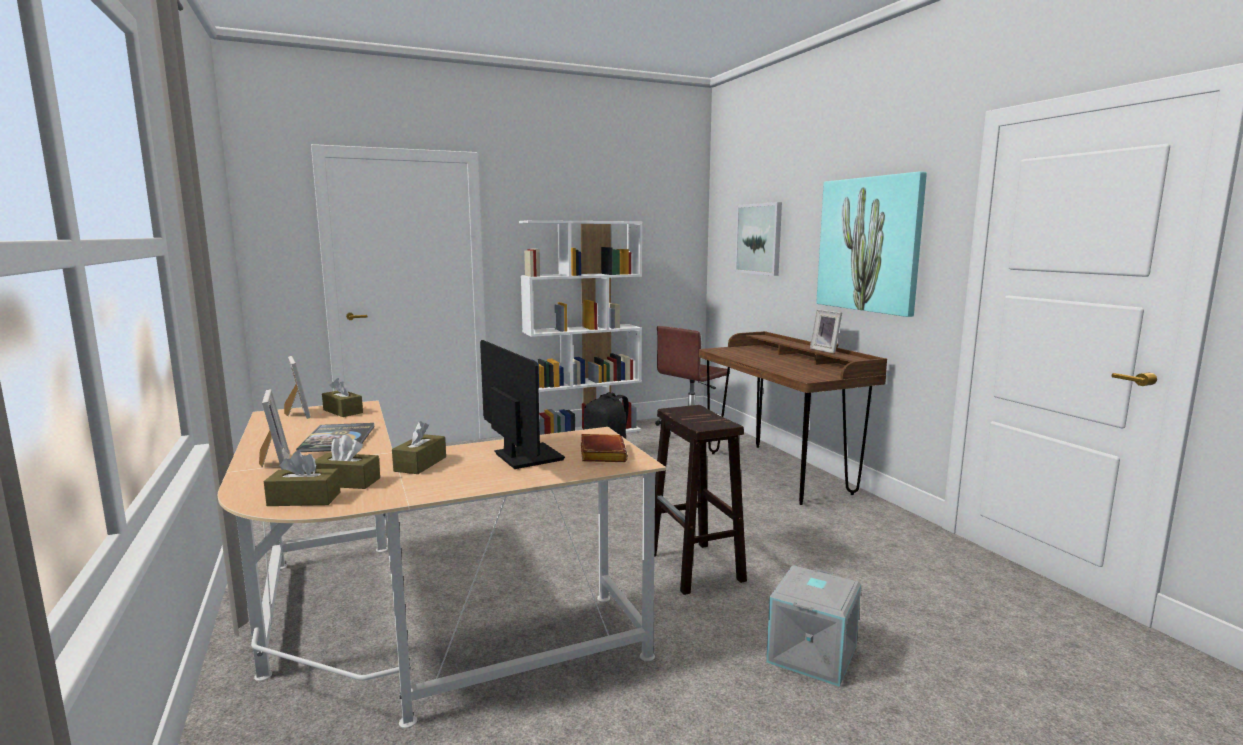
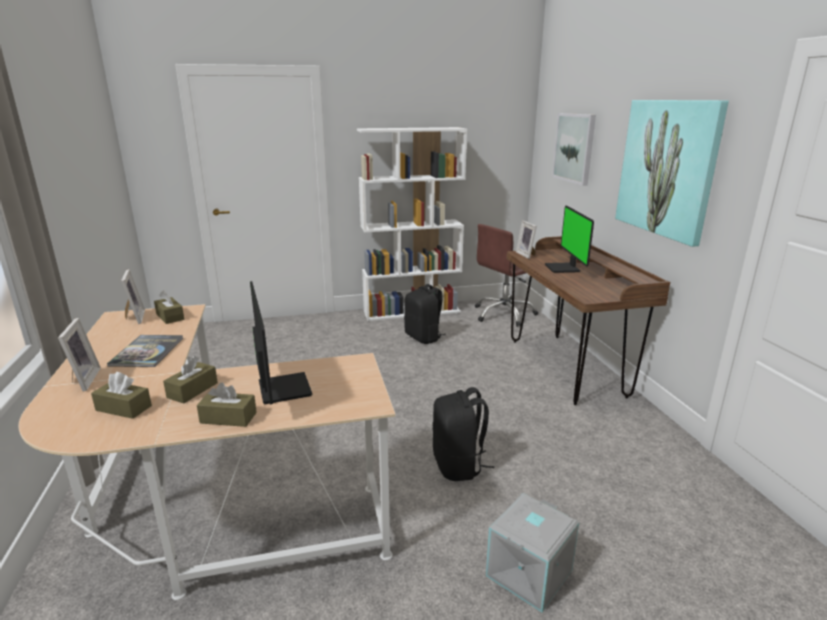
camera: 10 degrees right, 10 degrees up
(304, 499) = (80, 427): brown tissue box -> brown tissue box (228, 418)
(600, 454) = (347, 390): brown book -> none
(696, 568) = (458, 465): brown stool -> black backpack
(768, 359) = (564, 268): none -> monitor
(826, 350) = (617, 265): picture frame -> picture frame (526, 255)

